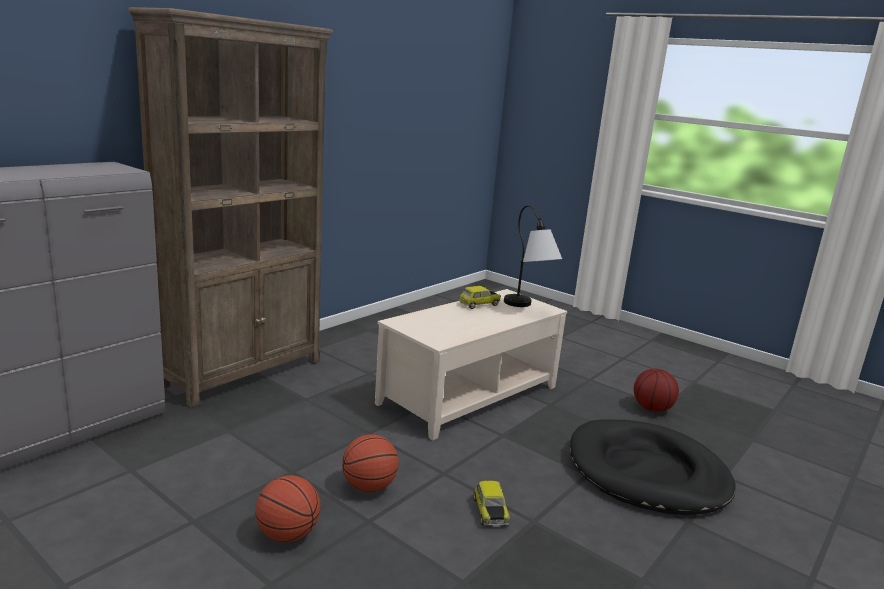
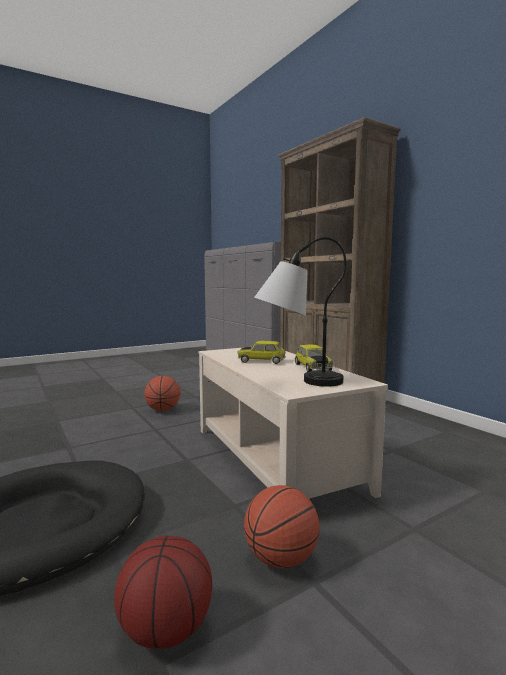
camera: 110 degrees right, 10 degrees down
(287, 534) = (143, 394): basketball -> basketball (281, 558)
(489, 511) = (98, 436): toy car -> toy car (262, 361)

